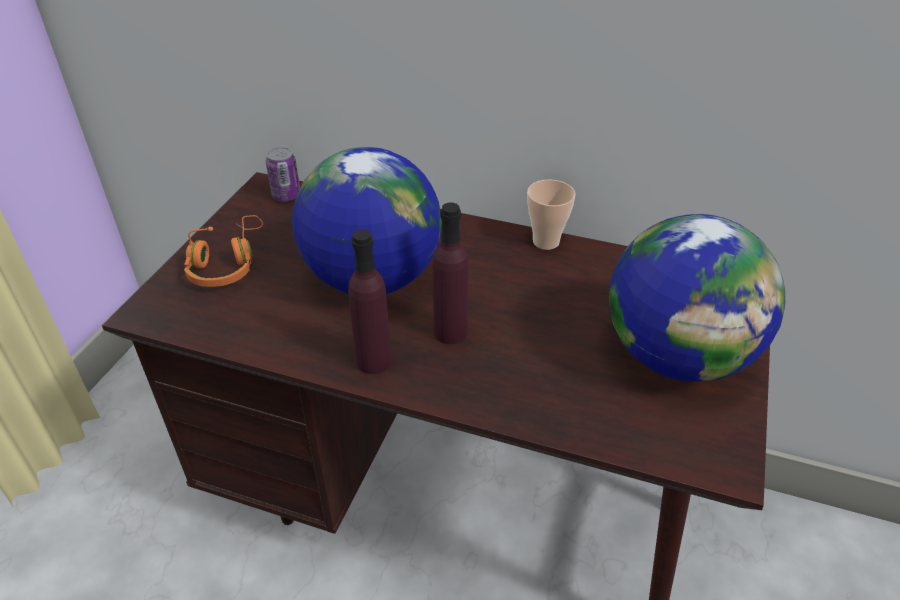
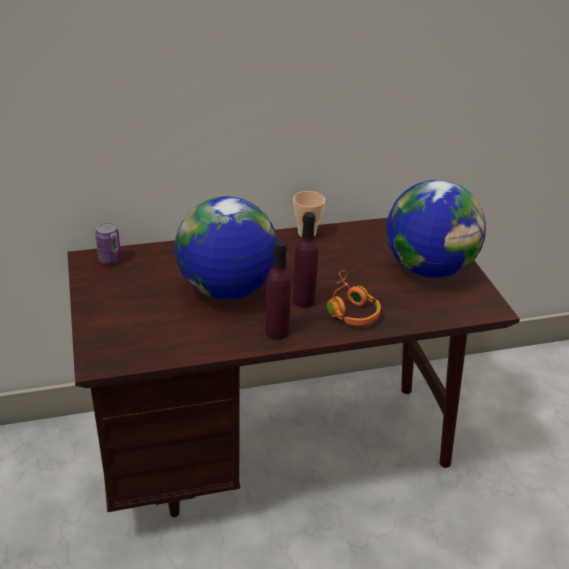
camera: 35 degrees left, 5 degrees down
(226, 264) = (119, 315): orange headphones -> orange headphones (349, 309)

